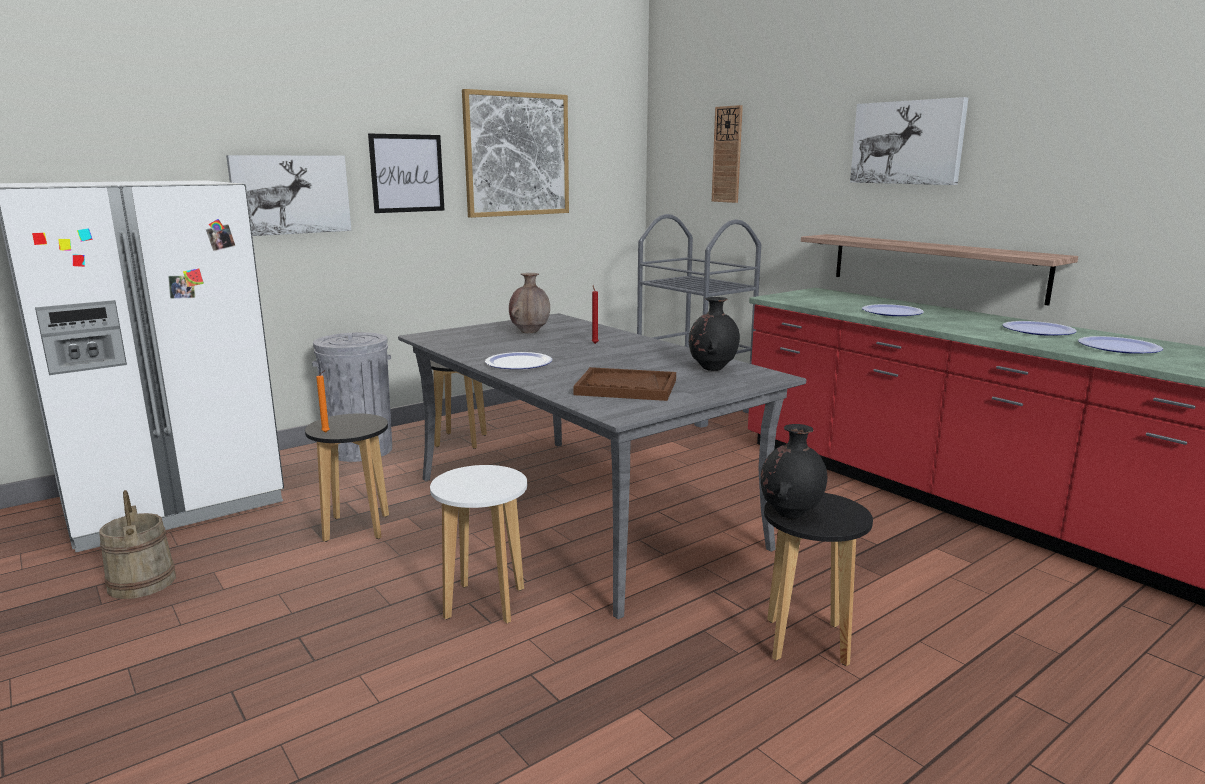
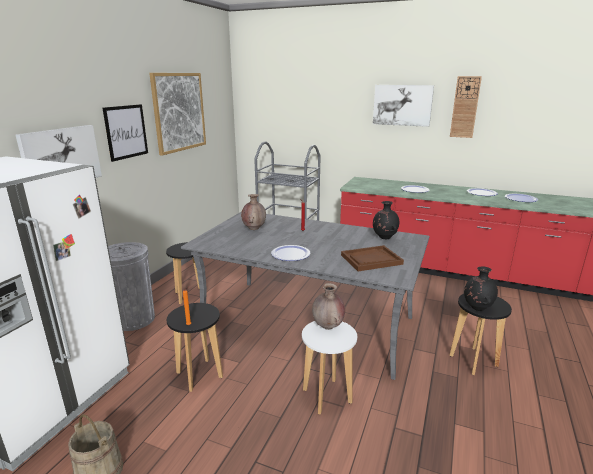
camera: 30 degrees left, 5 degrees up
(491, 475) = (328, 326): none -> brown vase
(727, 154) = (292, 107): wall clock -> wall clock (465, 107)
(934, 266) = (418, 164): shelf -> none

